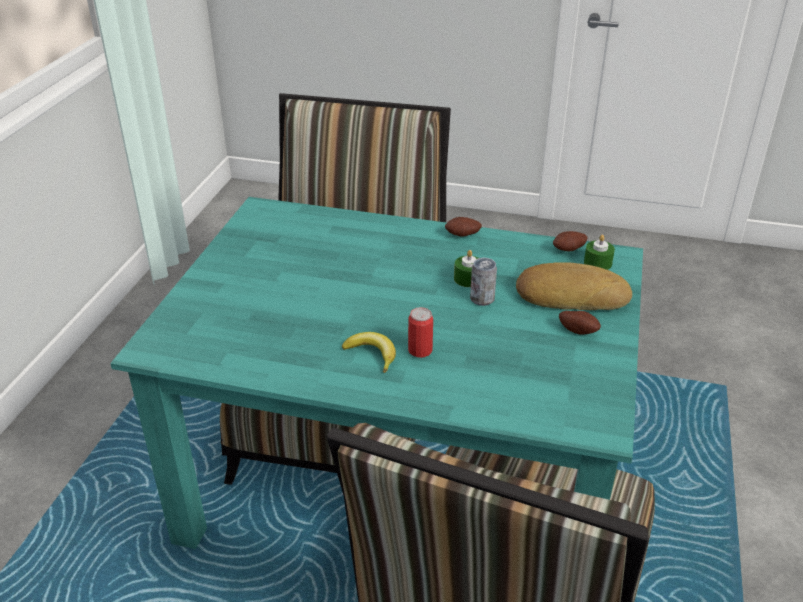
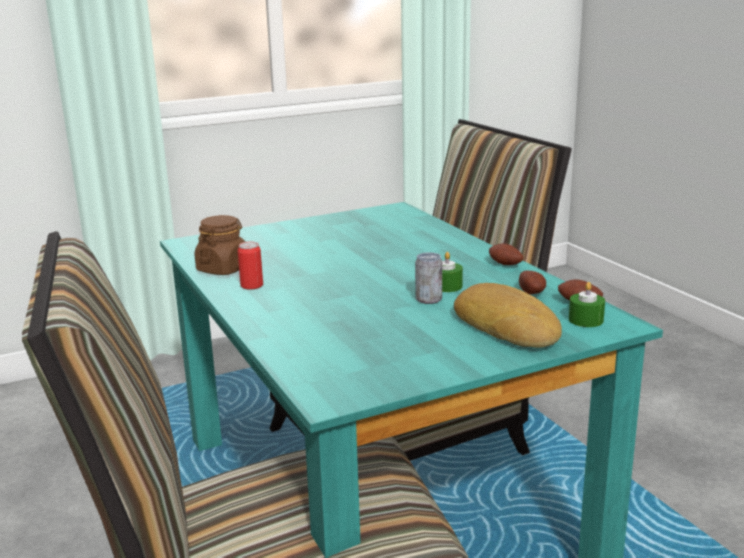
camera: 50 degrees right, 15 degrees down
(262, 360) = (223, 269): none -> brown jar
(372, 354) = (286, 292): banana -> none
(420, 350) = (318, 304): can -> can (252, 285)
(578, 330) = (459, 345): potato -> potato (532, 292)

